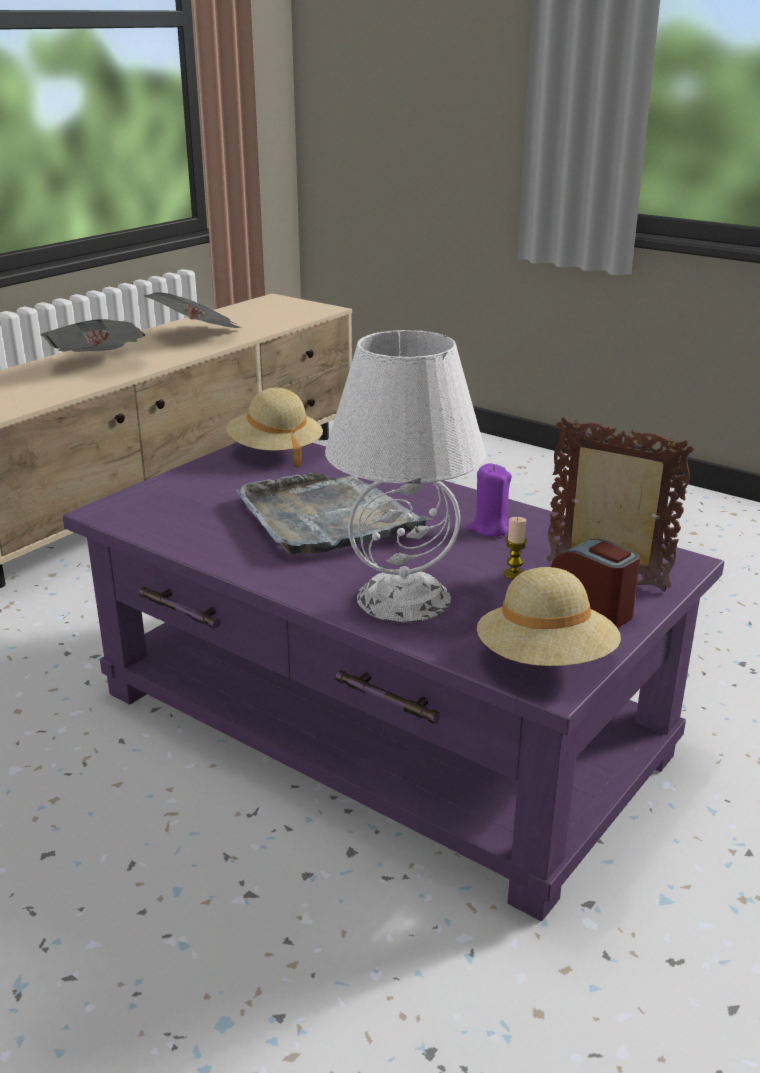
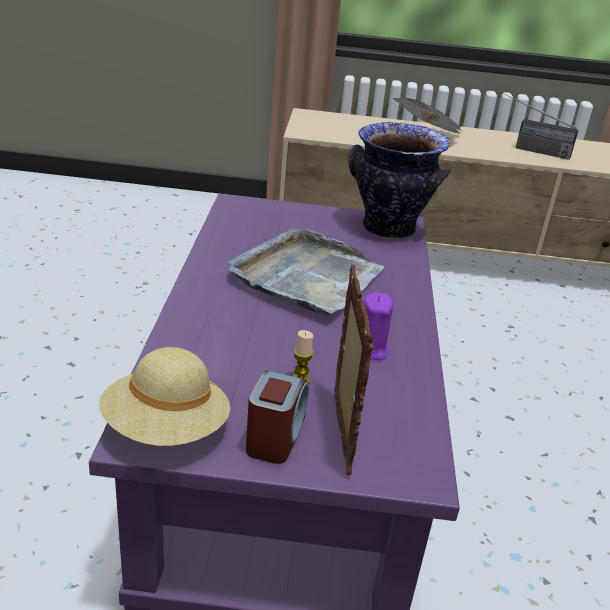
camera: 55 degrees right, 5 degrees up
(198, 336) = (528, 149): newspaper -> radio
(275, 452) = (388, 229): beige hat -> vase
(404, 597) = (216, 338): white table lamp -> none

